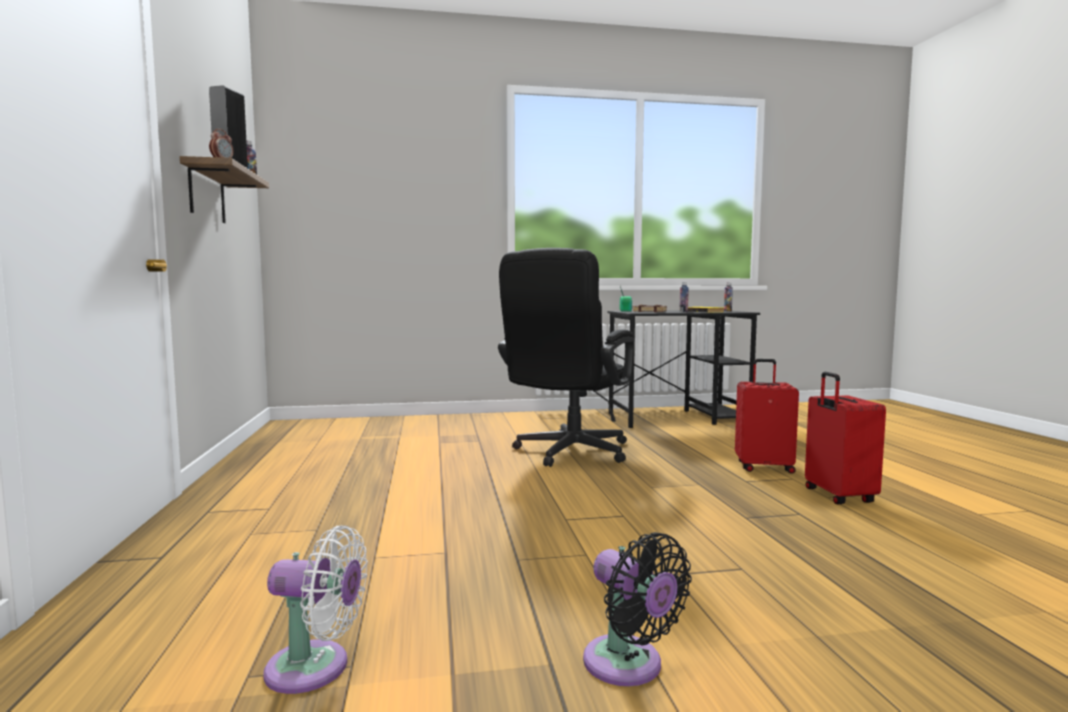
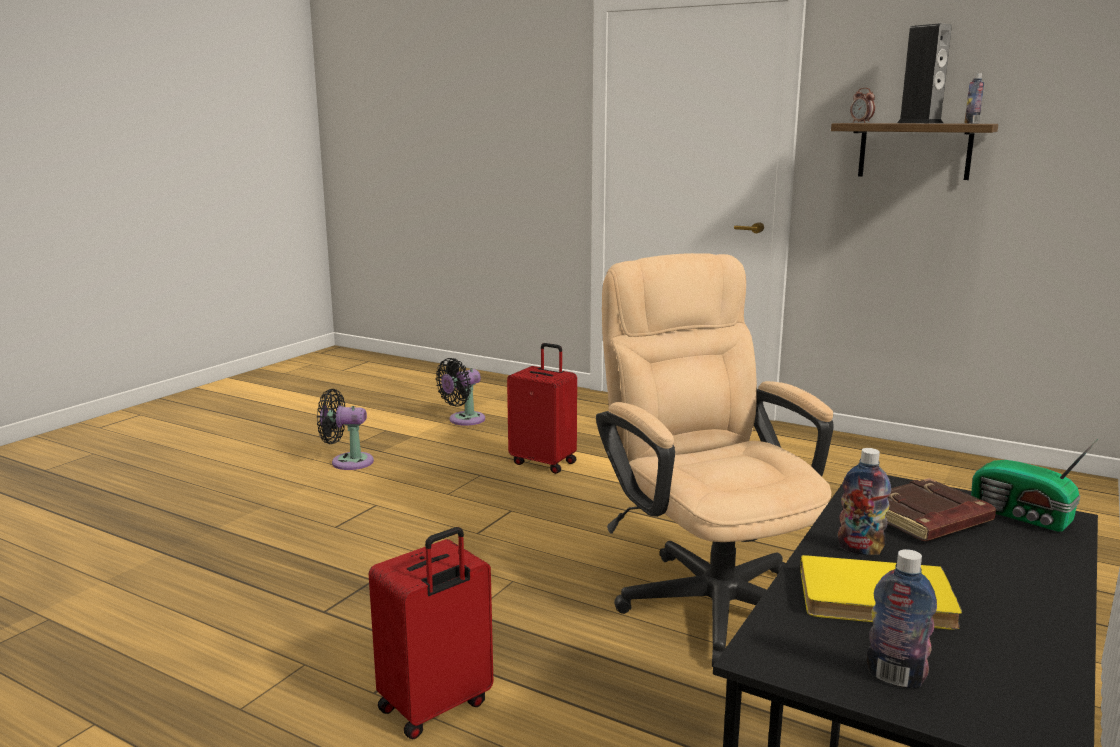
camera: 130 degrees right, 10 degrees up
(315, 668) = (463, 420): white fan -> black fan
(567, 454) = (707, 595): black office chair -> beige office chair
(837, 496) = (293, 673): red suitcase -> red suitcase (544, 462)

